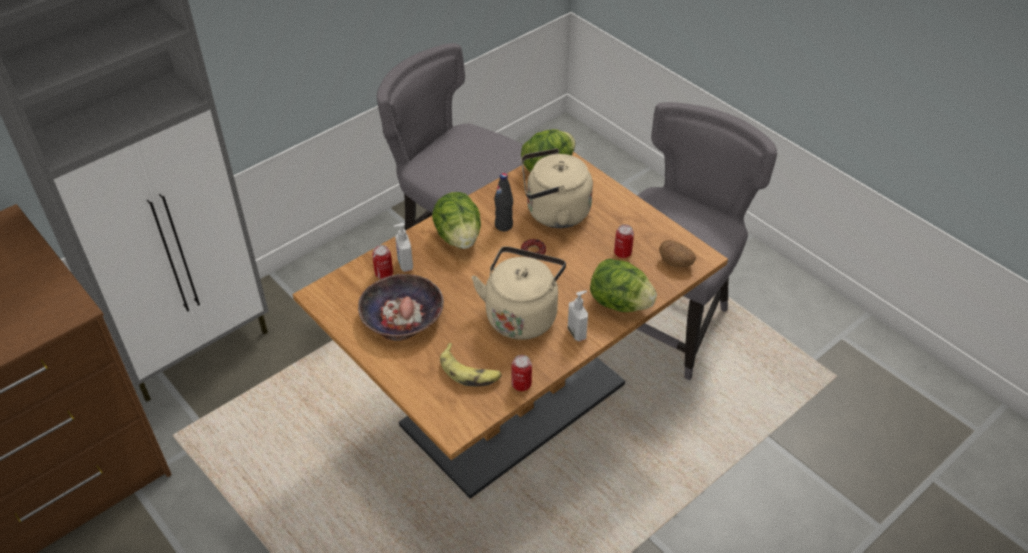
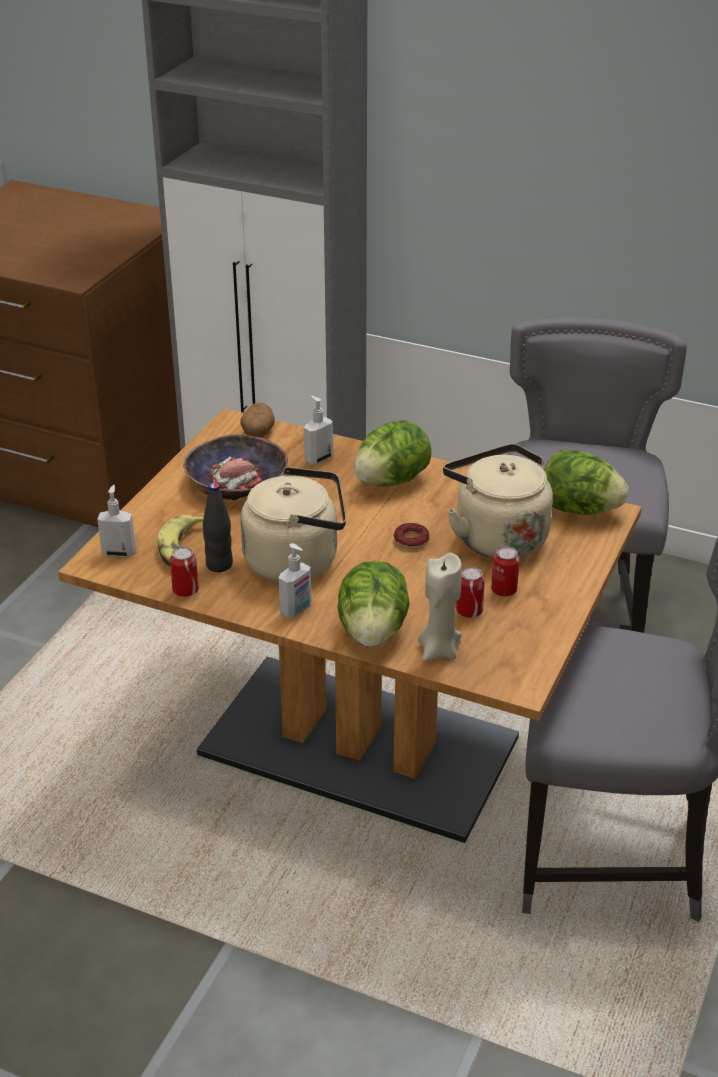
camera: 65 degrees right, 10 degrees down
(384, 273) = (293, 450): can -> can (503, 590)
(450, 410) = (119, 553): none -> soap dispenser
(504, 225) = (440, 506): black bottle -> black bottle (219, 565)
(653, 280) = (439, 650): none -> beige candle
(676, 262) = (489, 663): potato -> potato (257, 434)

